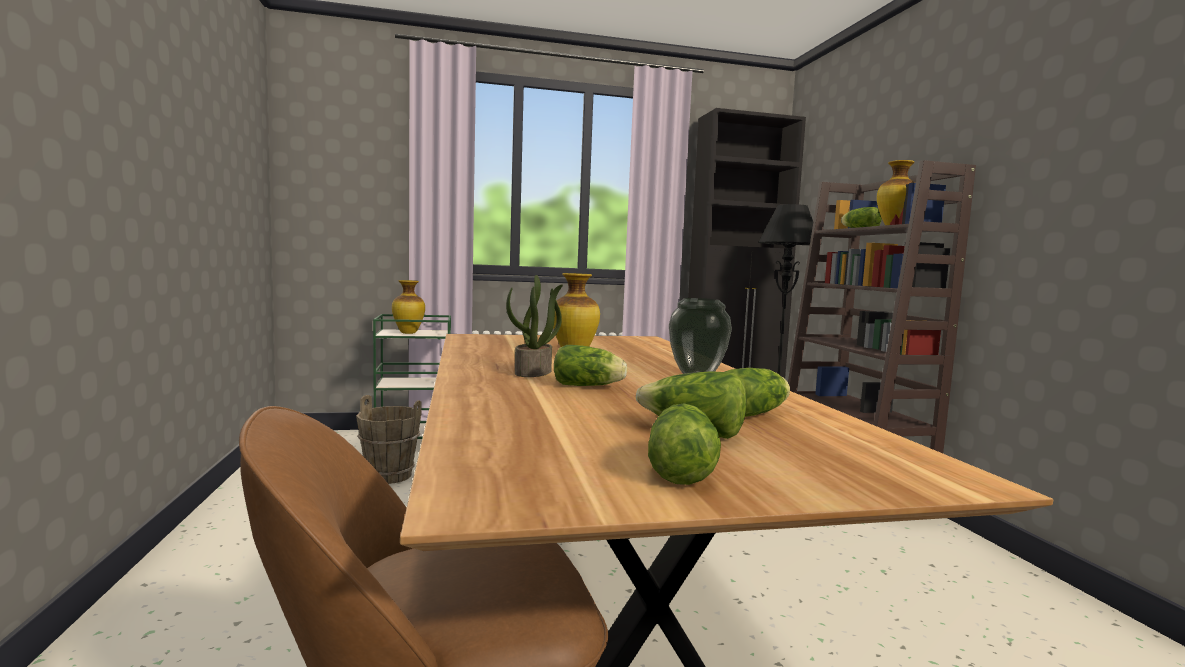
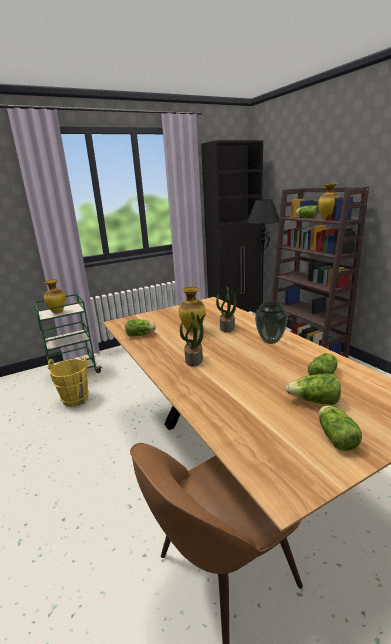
camera: 15 degrees left, 15 degrees up
(389, 476) = (75, 400): brown bucket -> yellow bucket
(589, 386) = (233, 367): lettuce -> lettuce (141, 335)
(637, 358) = (227, 328): none -> potted plant

